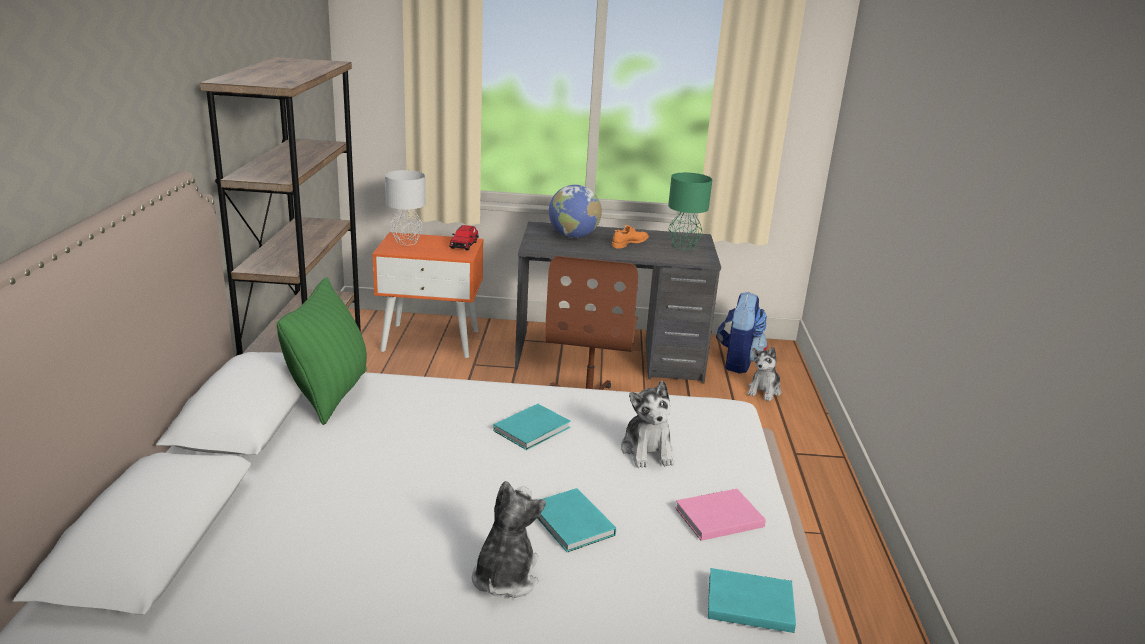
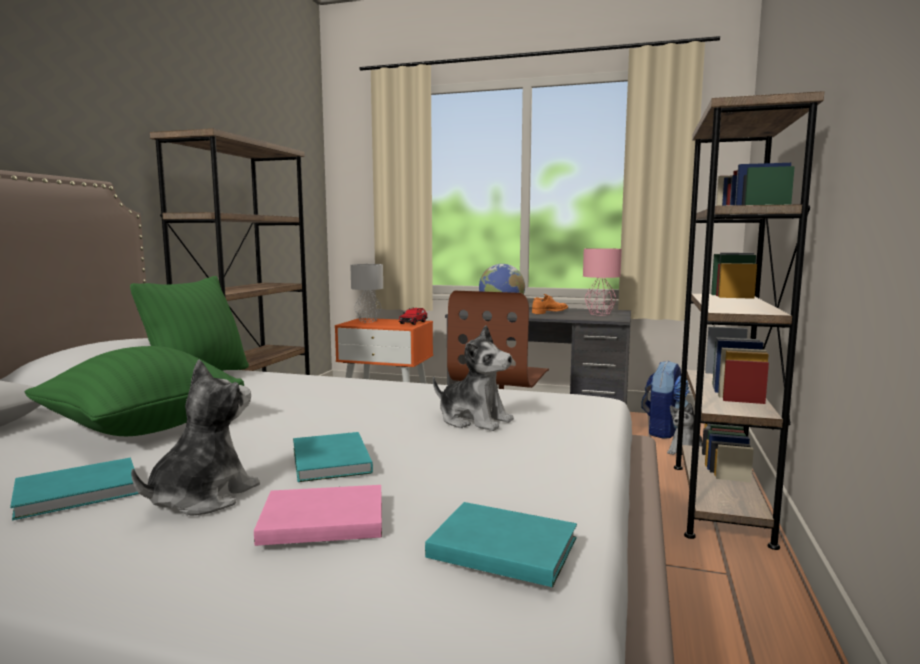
camera: 15 degrees right, 15 degrees down
(360, 489) = (141, 428): none -> green pillow
(534, 429) = (364, 402): turquoise book -> turquoise book (81, 492)
(647, 451) = (474, 420): plush toy -> plush toy turned 60 degrees counterclockwise
(682, 246) = (599, 314): green table lamp -> pink table lamp
(716, 517) = (517, 469): pink book -> pink book (319, 519)
(803, 454) = (719, 502): none -> brown bookcase

